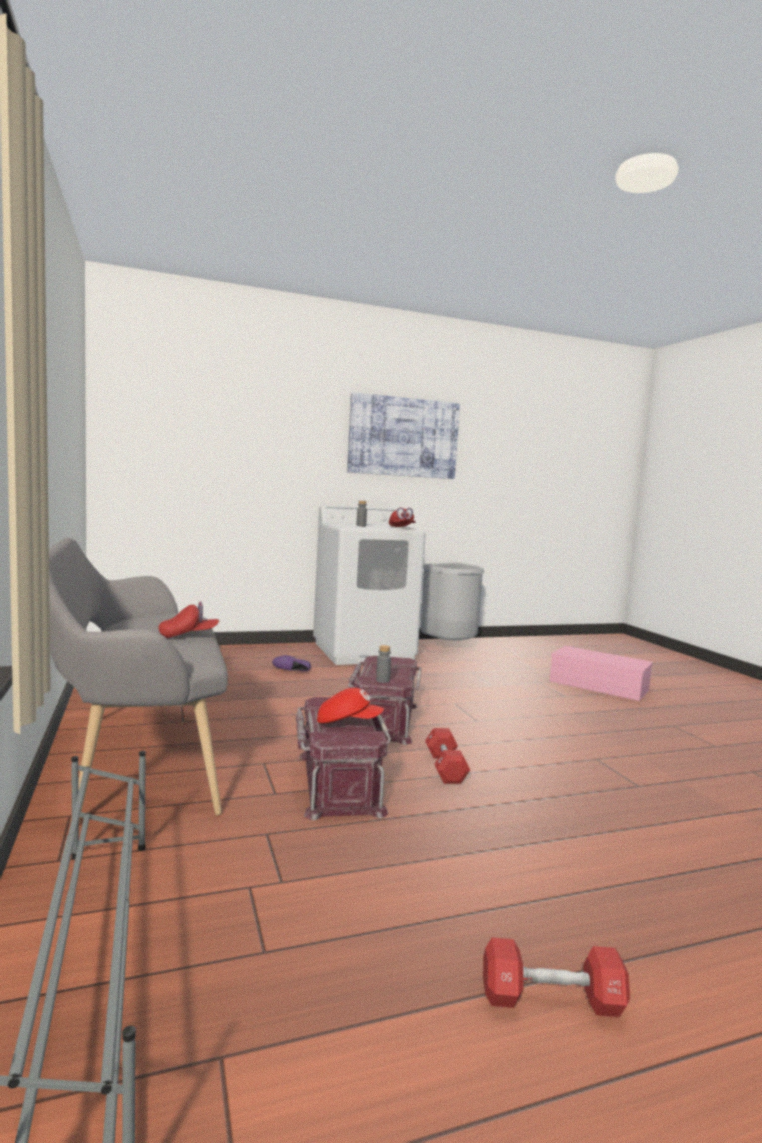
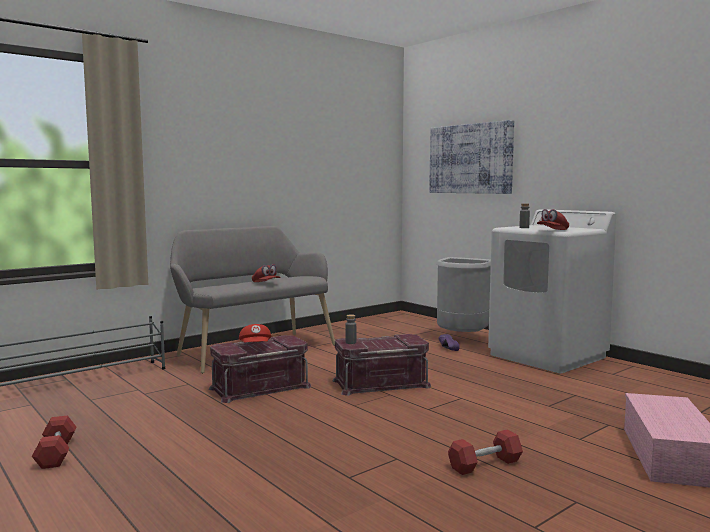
camera: 70 degrees right, 0 degrees up
(403, 437) = (627, 132): picture -> picture (471, 159)
(445, 767) = (312, 409): red dumbbell -> red dumbbell (485, 464)
(449, 647) = (650, 379): grey trash can -> grey trash can (462, 339)

